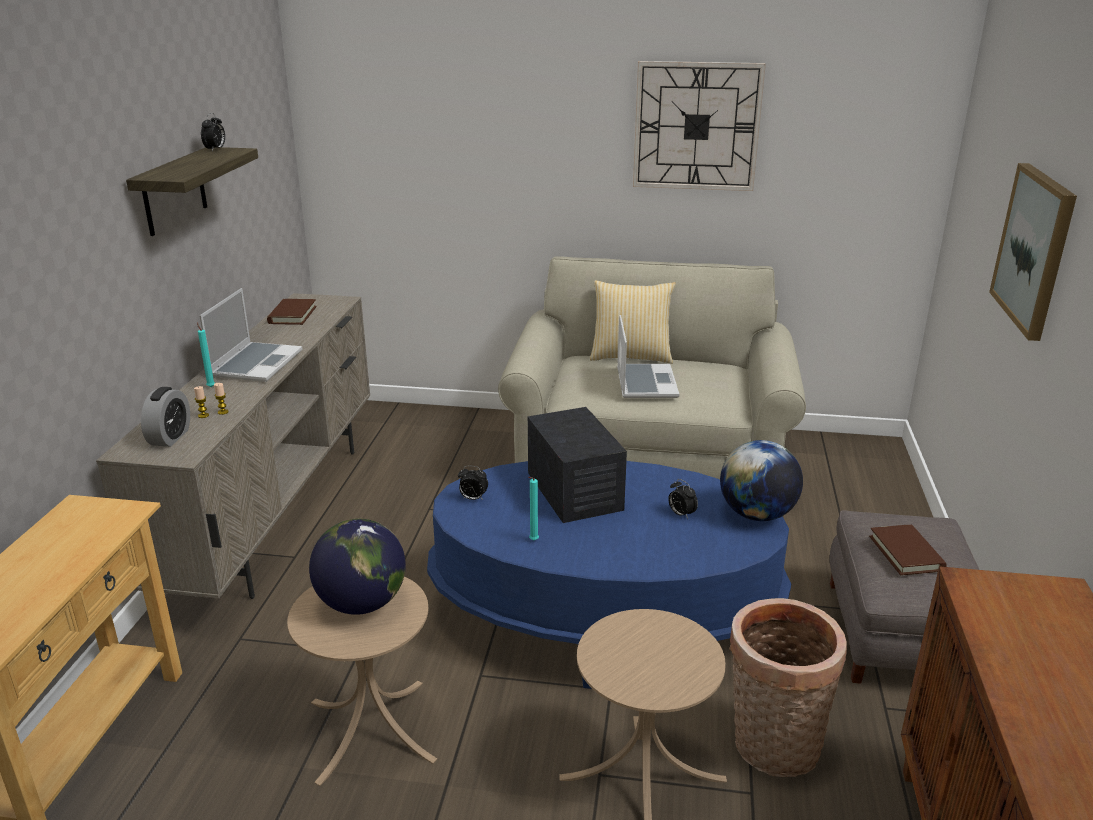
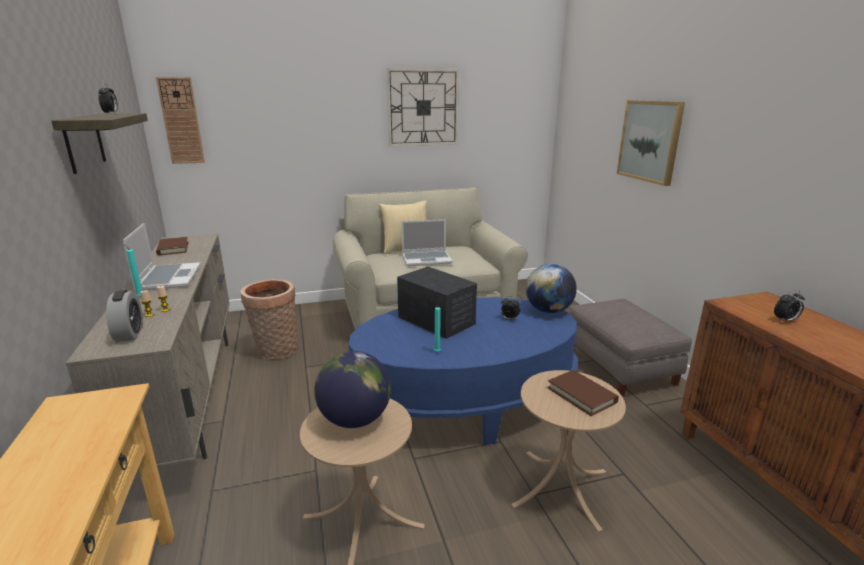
camera: 25 degrees left, 5 degrees down
(339, 132) = (181, 121): none -> wall clock
(473, 498) = (375, 338): alarm clock -> alarm clock (785, 320)
(645, 382) = (427, 259): laptop -> laptop turned 105 degrees clockwise
(772, 748) = (612, 445): basket -> basket (276, 351)
(906, 553) = (626, 316): brown book -> brown book (581, 395)

